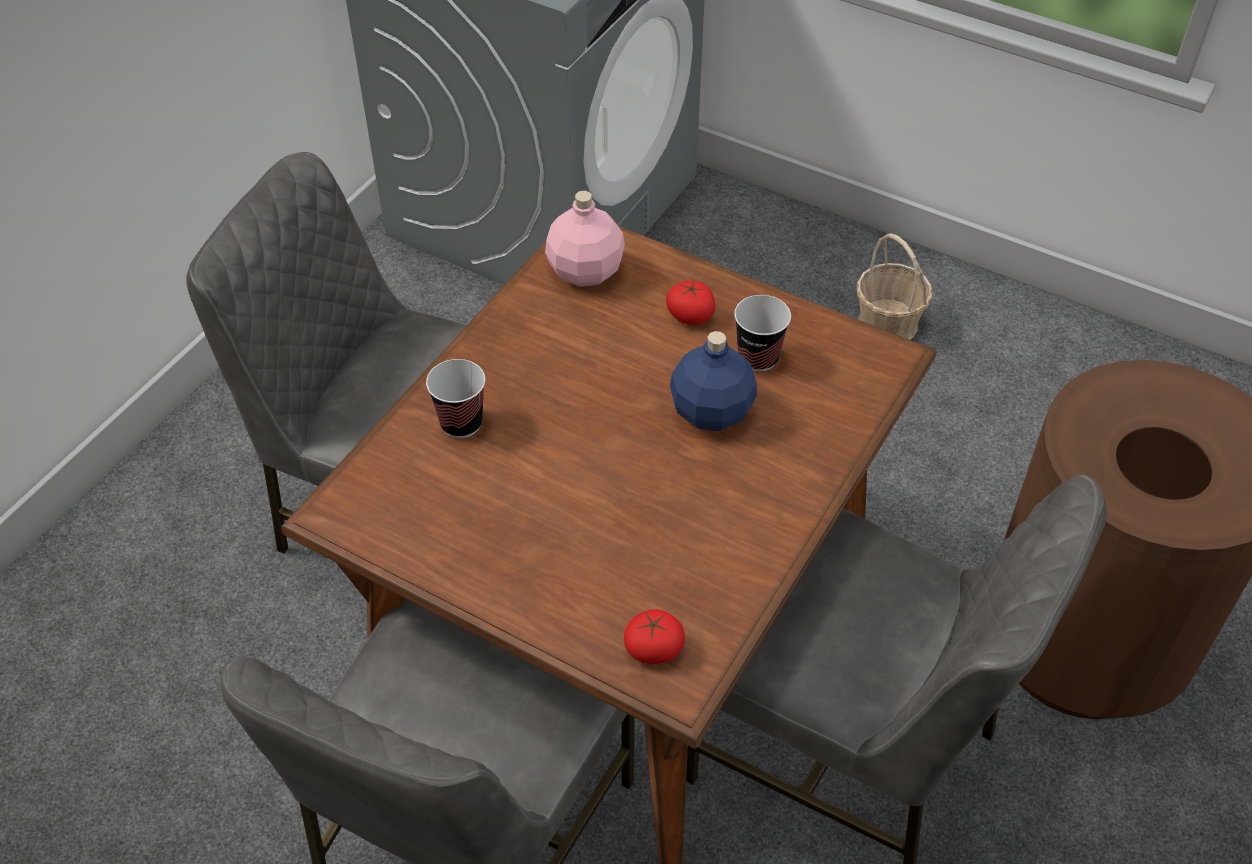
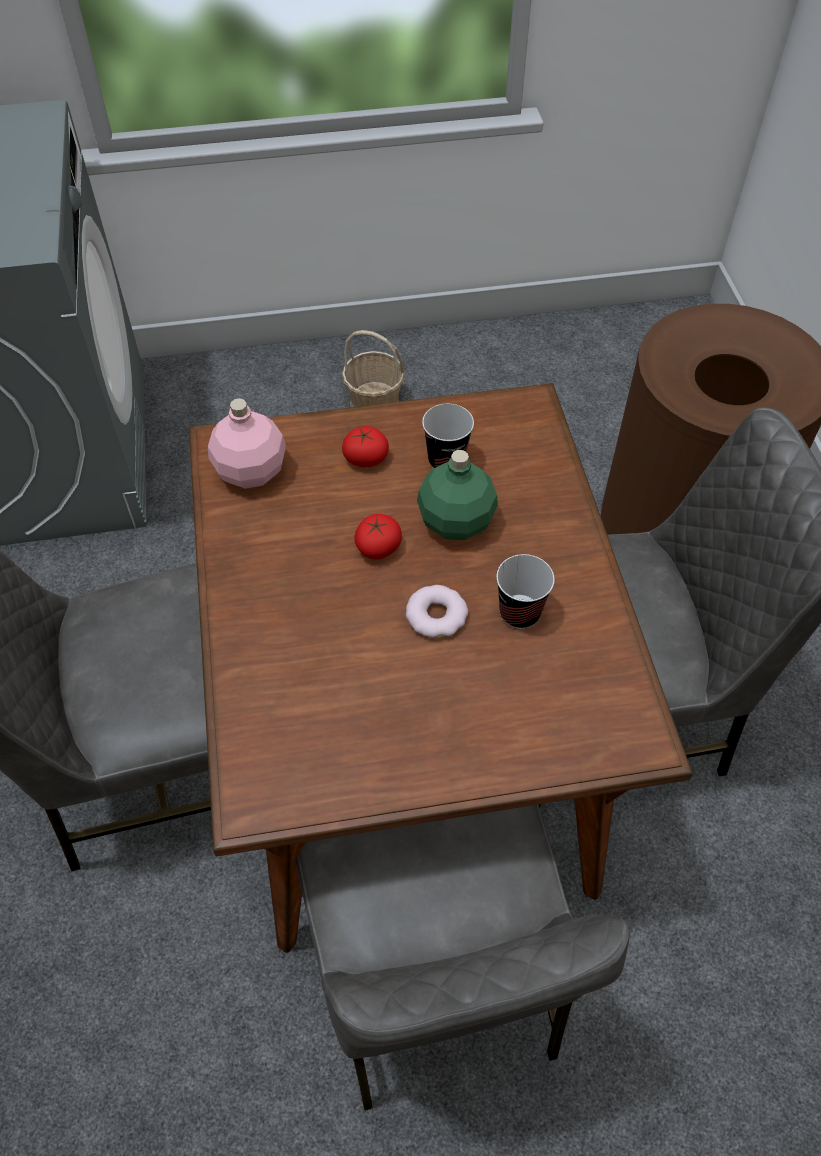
camera: 40 degrees left, 5 degrees up
(461, 423) = (279, 656): cup -> cup (519, 613)
(614, 473) = (436, 615): none -> donut
(653, 648) = (599, 727): tomato -> tomato (378, 547)
(713, 412) = (457, 521): blue bottle -> green bottle

